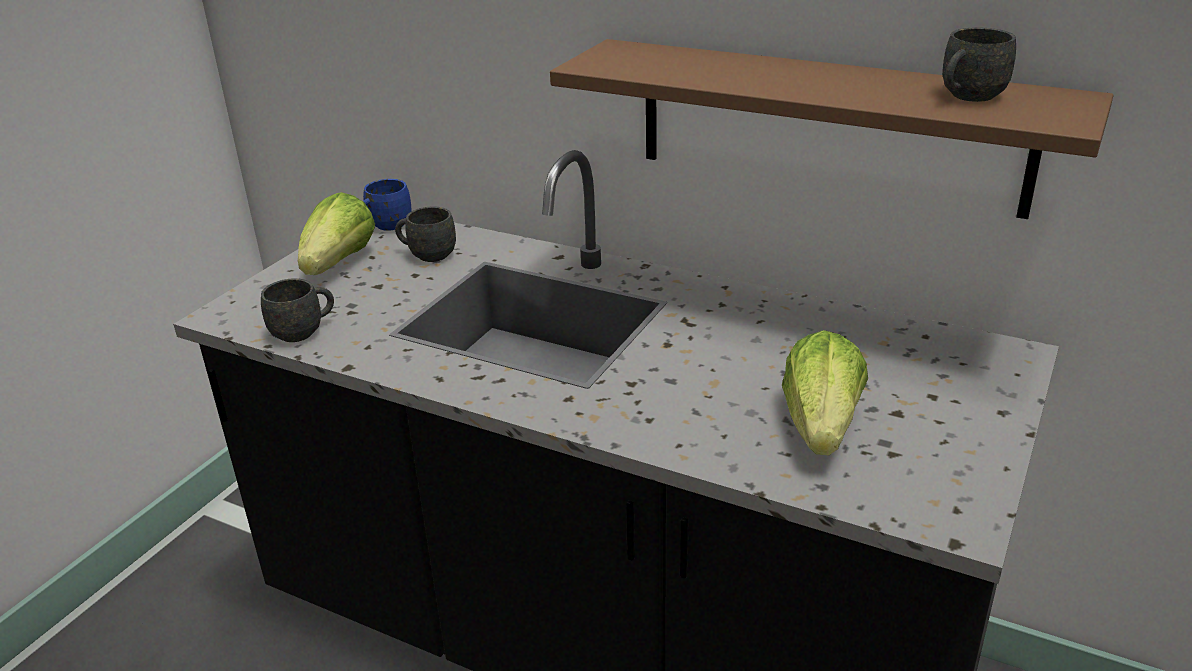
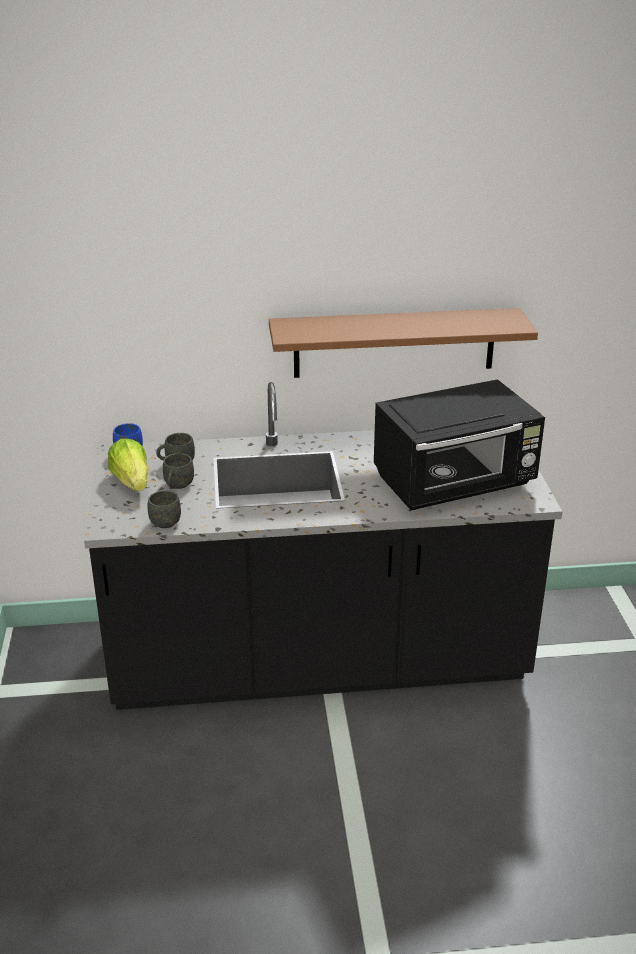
camera: 35 degrees left, 0 degrees up
(821, 425) = (456, 483): lettuce -> black microwave
(967, 97) = (471, 321): grey mug -> grey mug (177, 486)

